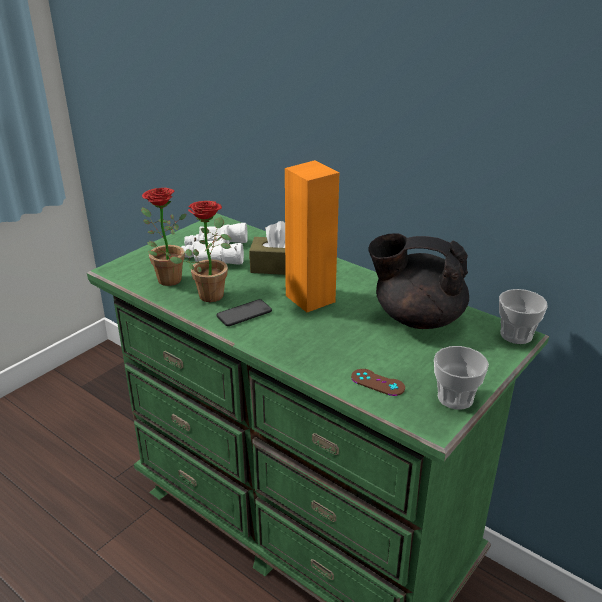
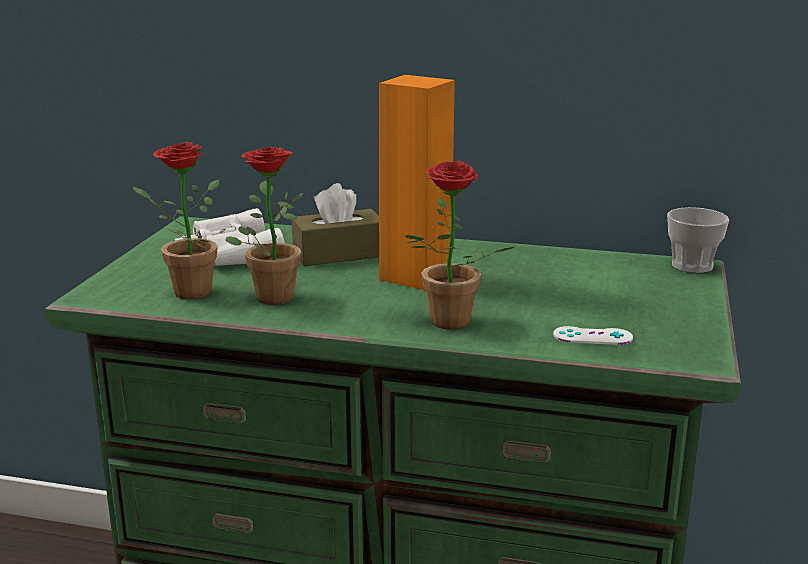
camera: 25 degrees left, 10 degrees down
(244, 314) = (344, 306): phone -> none
(292, 346) = (447, 325): none -> potted plant
(377, 382) = (592, 336): brown game controller -> white game controller
(417, 318) = (566, 271): black teapot -> none
(455, 398) = (695, 331): cup -> none

